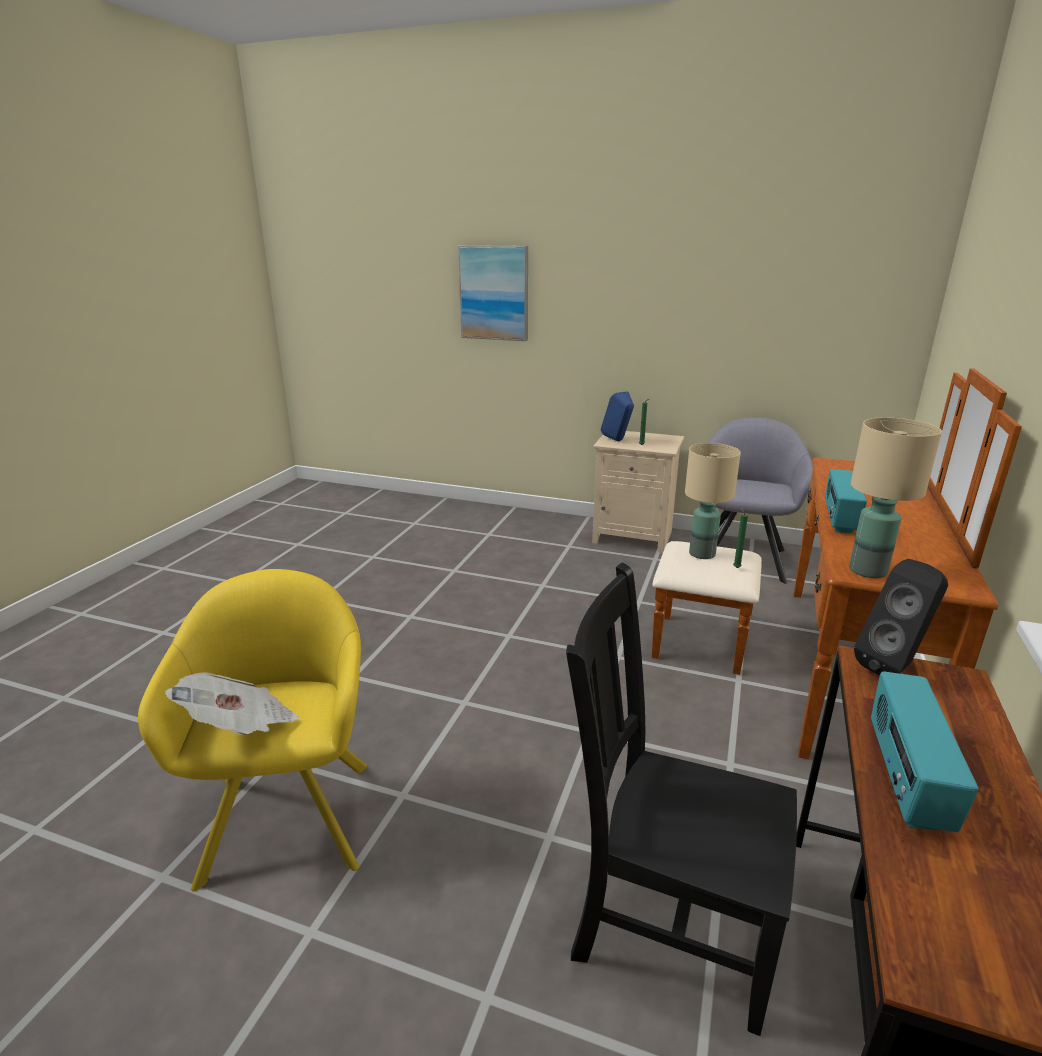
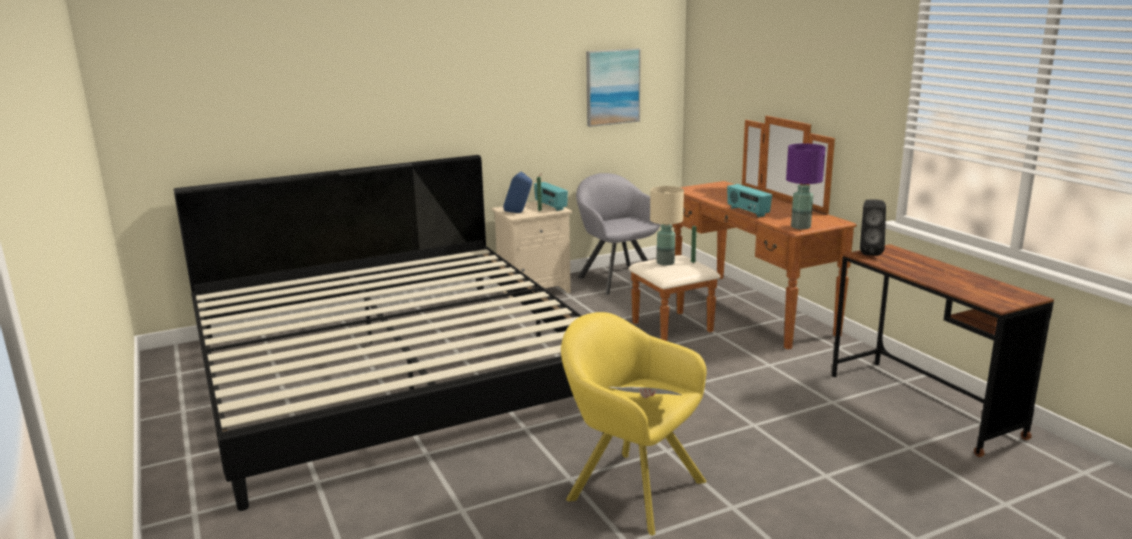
camera: 45 degrees left, 5 degrees down
(378, 565) = (392, 372): none -> bed
(494, 293) = (377, 107): picture -> picture (612, 87)
(667, 923) = (837, 421): black chair -> none
(867, 571) = (801, 227): beige table lamp -> purple table lamp
(905, 778) = (927, 276): radio -> radio (550, 206)

